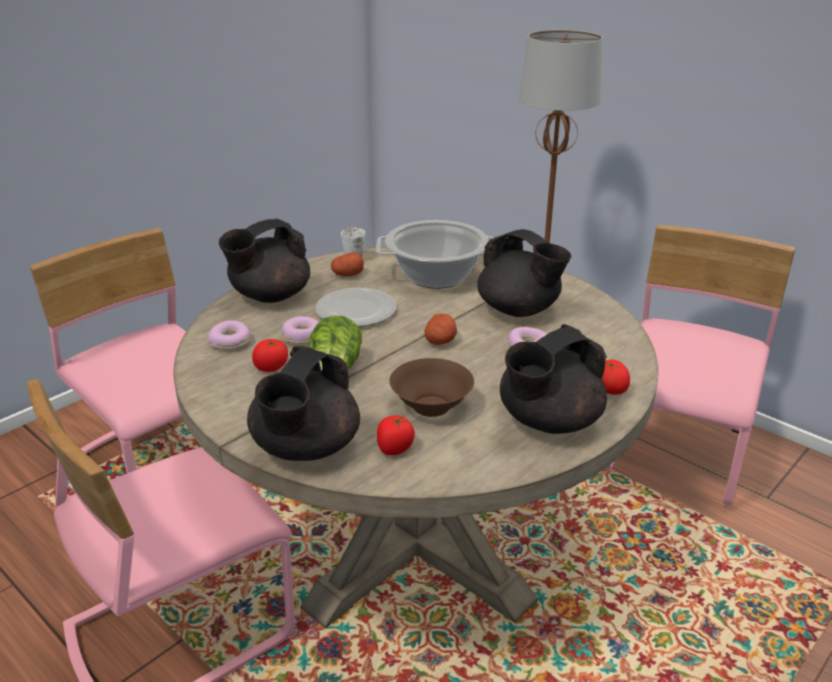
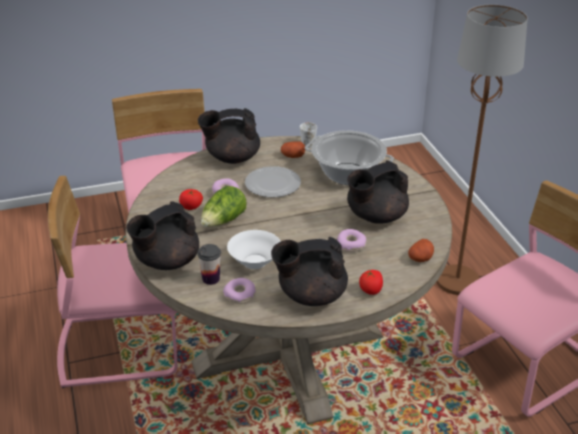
camera: 30 degrees right, 5 degrees up
(230, 342) = (183, 183): donut -> donut (240, 295)
(394, 448) = (211, 279): tomato -> cup
(431, 406) = (254, 262): brown bowl -> white bowl
(440, 341) = (302, 222): potato -> potato (420, 258)
(519, 310) = (375, 216): black teapot -> black teapot turned 75 degrees clockwise

